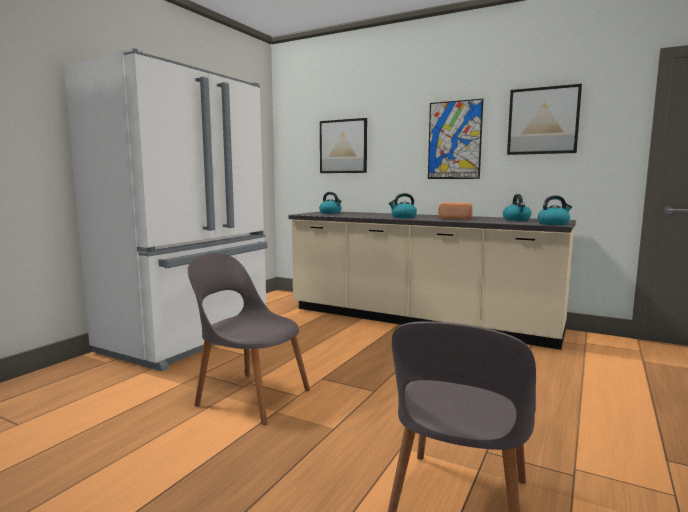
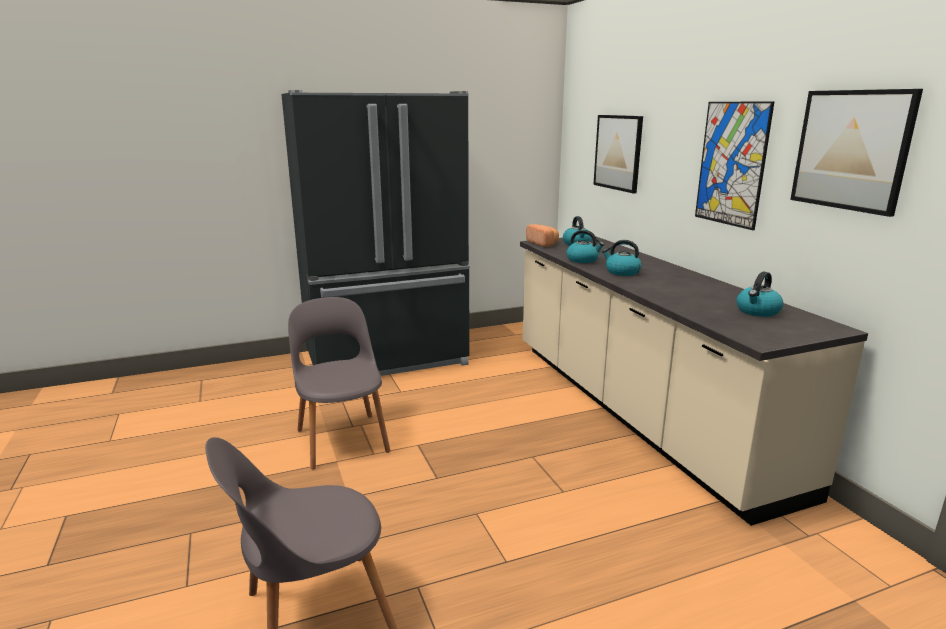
camera: 40 degrees right, 10 degrees up
(190, 338) = (388, 359): white fridge -> black fridge
(455, 219) = (675, 290): bread -> bread (543, 243)
(553, 224) = (764, 338): kettle -> kettle (583, 260)

